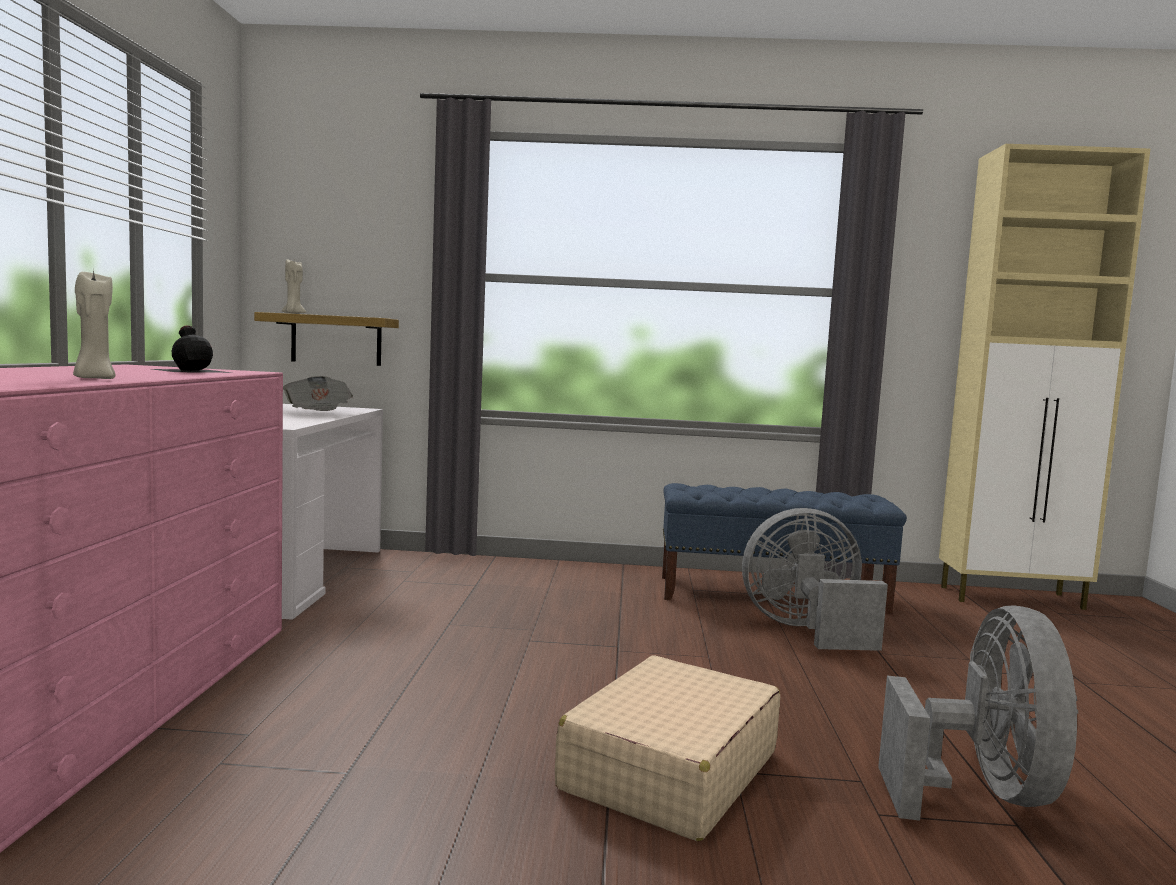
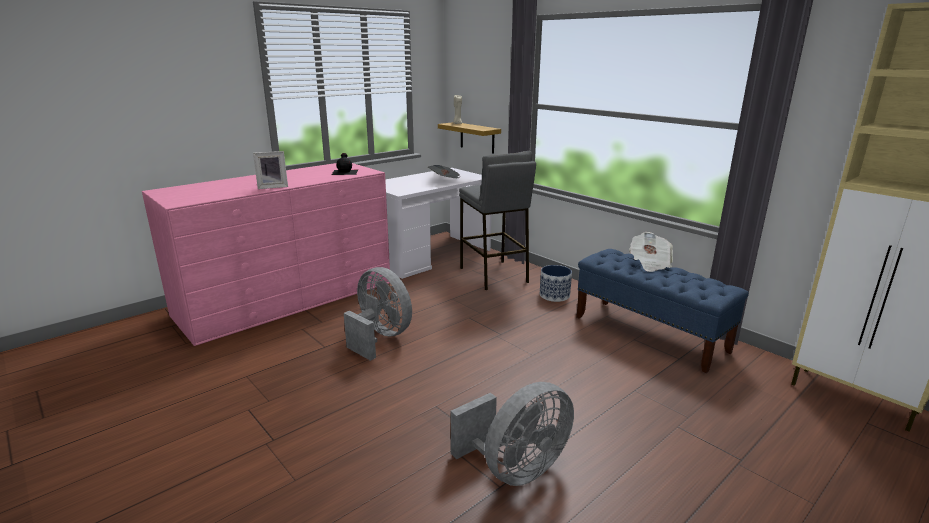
camera: 45 degrees right, 15 degrees up
(94, 379) = (273, 186): beige candle -> picture frame
(452, 579) = (493, 275): none -> grey stool
(588, 583) = (554, 295): none -> planter
(669, 771) = (413, 393): beige suitcase -> none
(752, 488) = (649, 263): none -> newspaper
(806, 630) = (619, 361): grey fan -> grey fan (380, 337)

